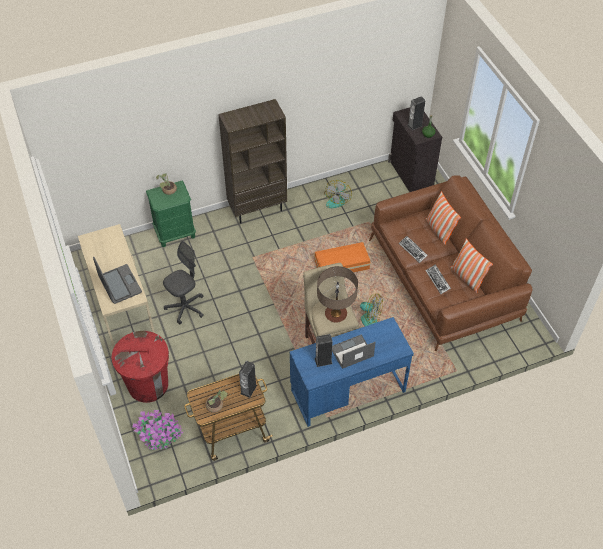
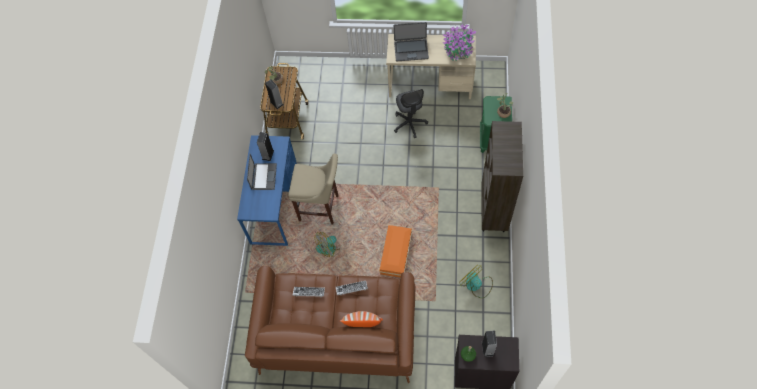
camera: 120 degrees right, 10 degrees up
(148, 385) = (352, 82): red trash can -> none
(160, 436) = (308, 77): potted plant -> potted plant (458, 50)
(335, 314) = (304, 181): table lamp -> none
(467, 278) = (298, 319): pillow -> none

